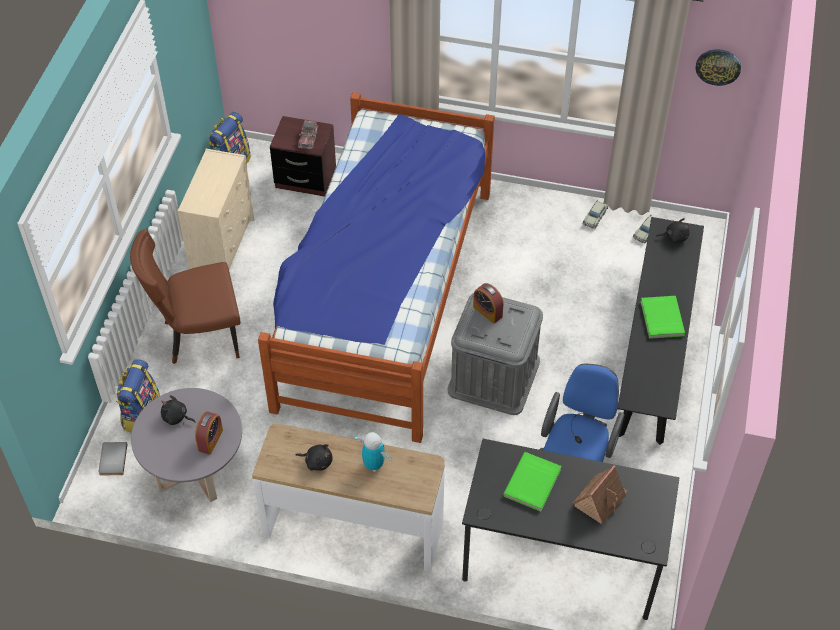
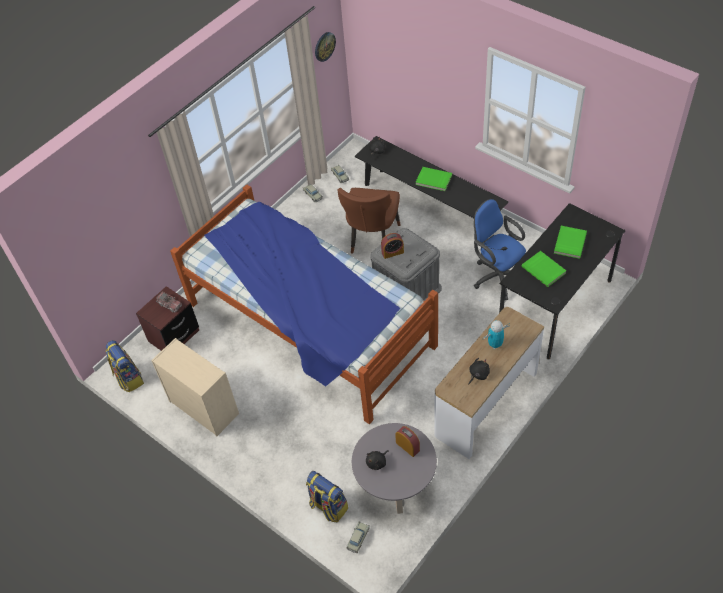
camera: 60 degrees left, 0 degrees up
(112, 459) = (358, 538): grey book -> beige toy car
(198, 336) = (277, 448): brown chair -> brown chair (372, 240)
(600, 499) = (569, 243): toy house -> green book

